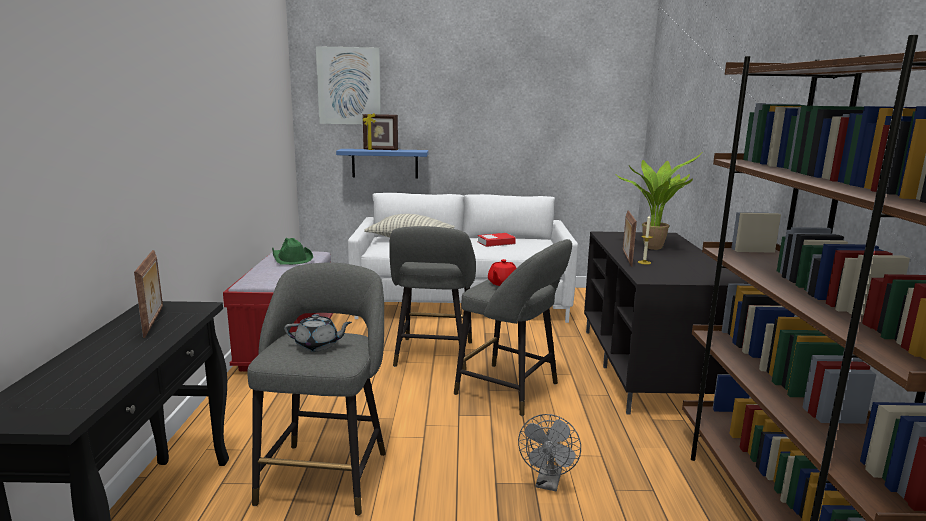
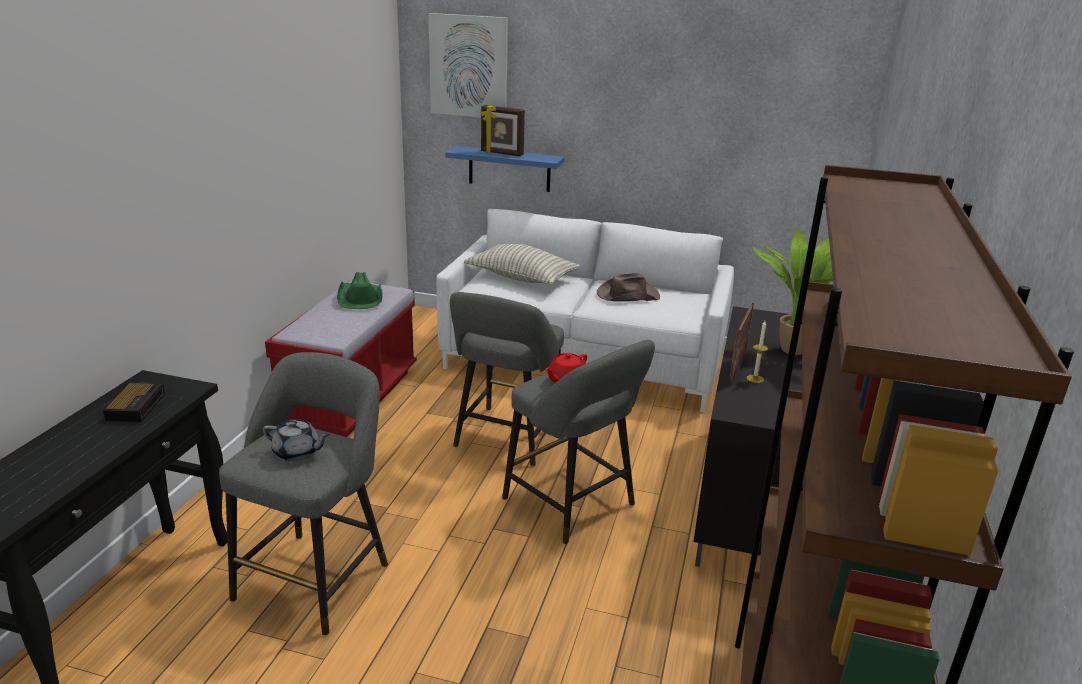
camera: 15 degrees right, 10 degrees up
(154, 322) = (136, 406): picture frame -> alarm clock
(496, 243) = (627, 295): book -> brown hat
(548, 483) = (544, 641): grey fan -> none

